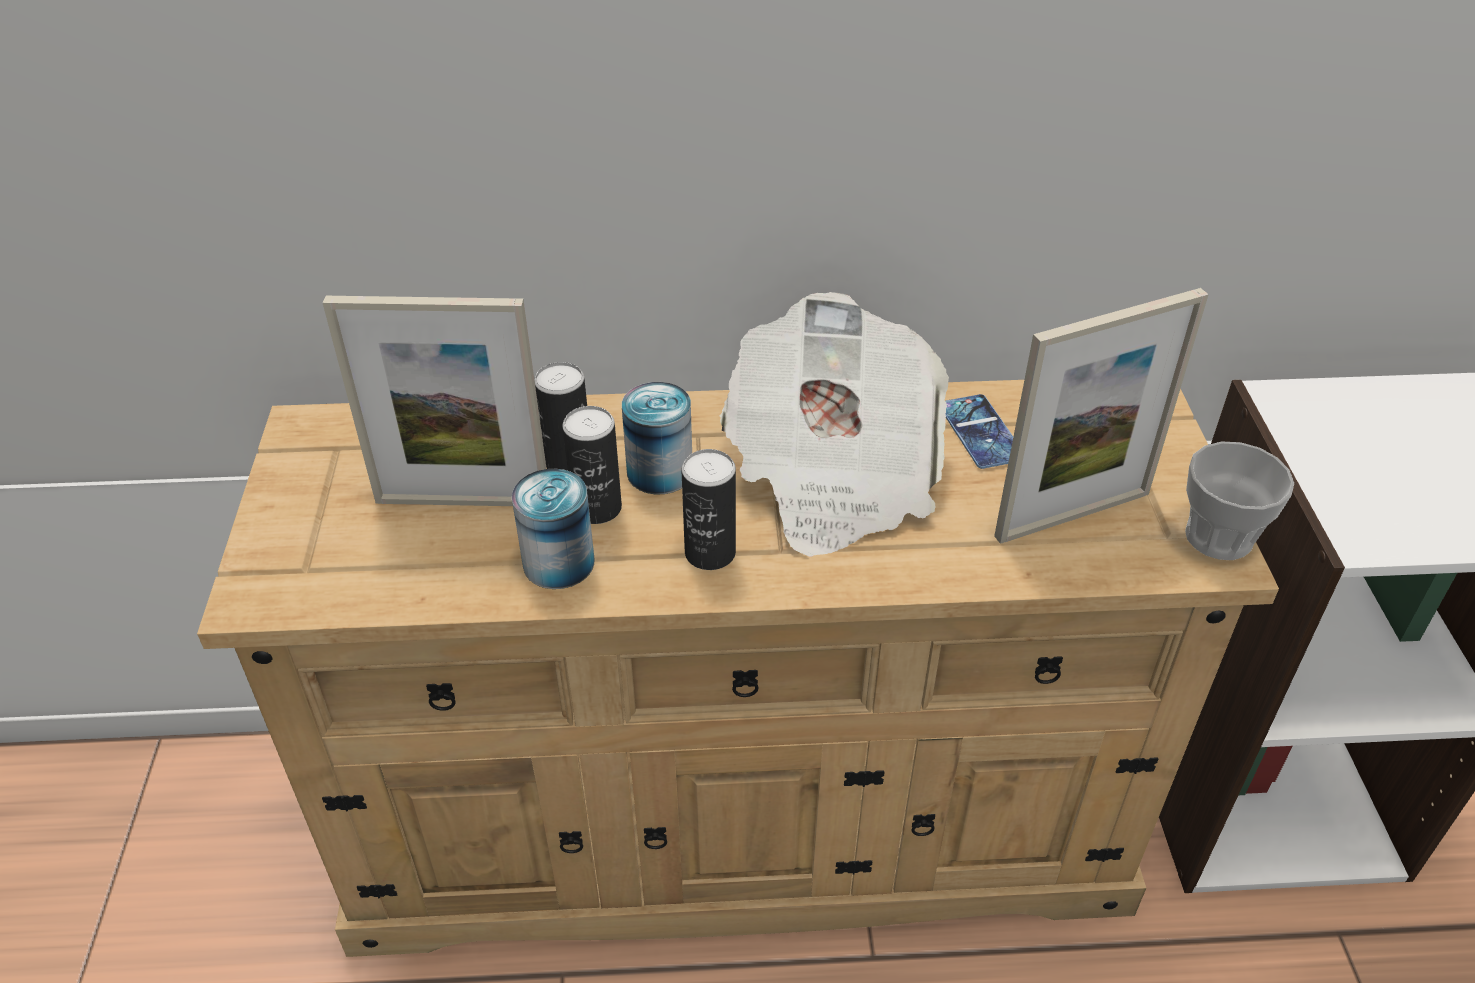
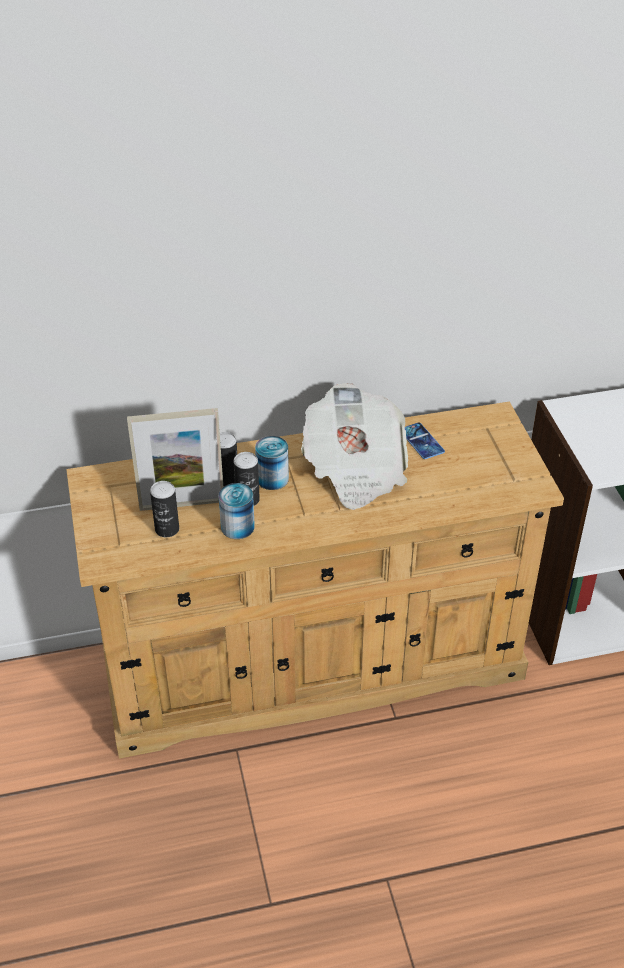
camera: 10 degrees left, 0 degrees up
(710, 553) = (307, 514): can -> can (167, 529)
(1072, 515) = (469, 476): picture frame -> none
(1218, 537) = (536, 478): cup -> none

